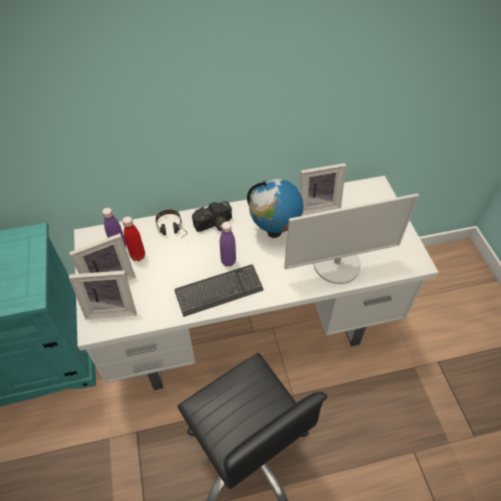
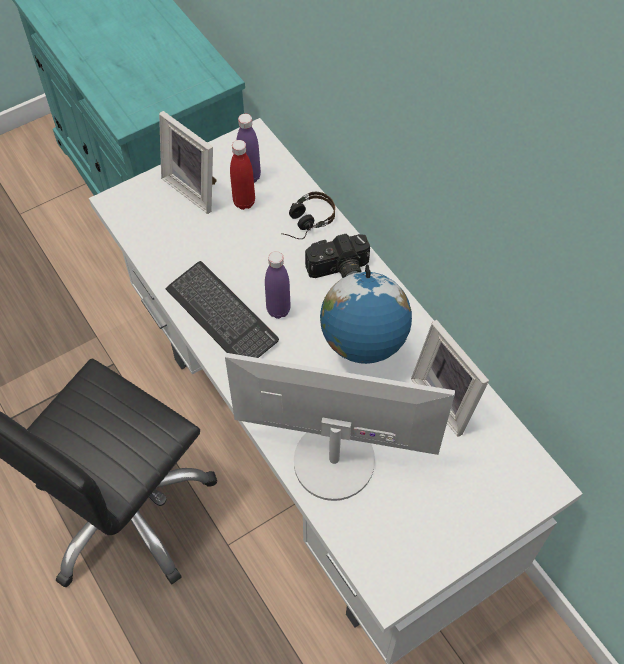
camera: 70 degrees right, 5 degrees up
(111, 307) = (153, 208): picture frame -> none
(214, 225) = (339, 270): camera -> camera turned 60 degrees counterclockwise
(337, 264) = (333, 459): monitor -> monitor turned 135 degrees clockwise

